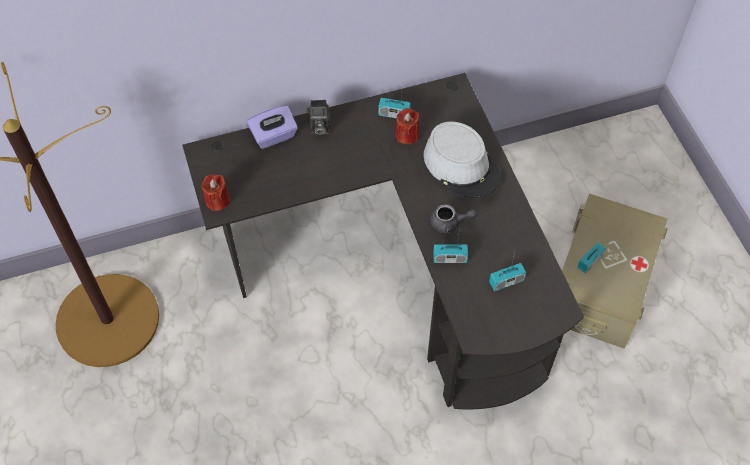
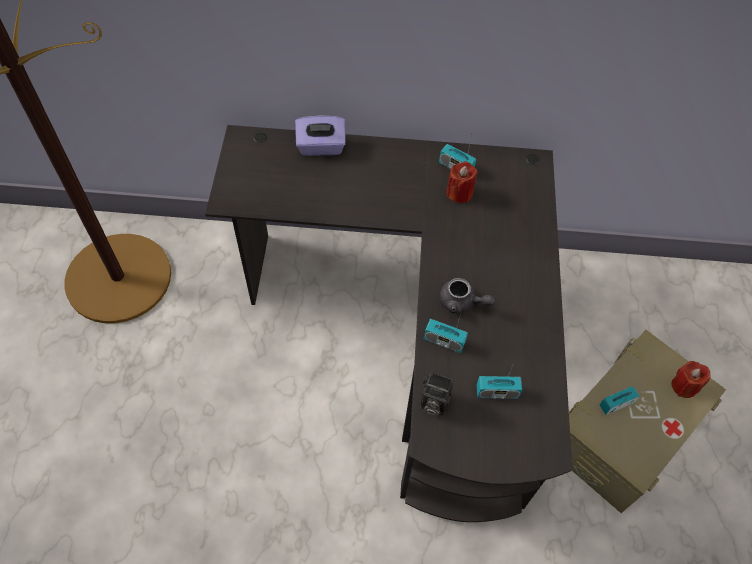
camera: 20 degrees right, 0 degrees up
(217, 200) = (231, 191): red candle -> red candle (684, 386)
(319, 128) = (370, 155): camera -> camera (433, 403)
(461, 166) = (504, 245): grey hat -> none

